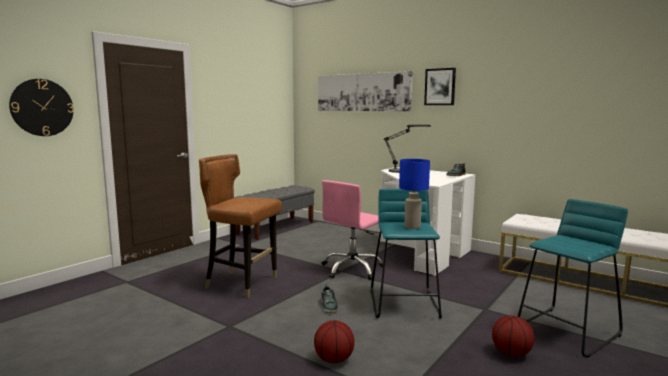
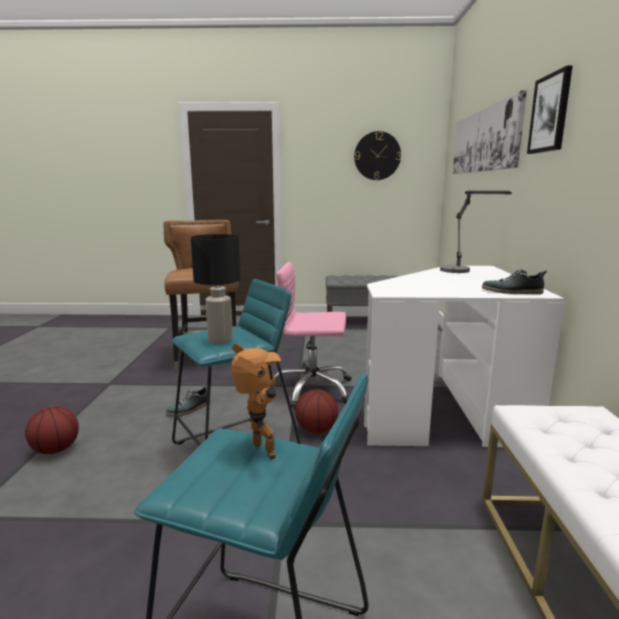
camera: 55 degrees right, 5 degrees up
(42, 107) = (138, 172): wall clock -> wall clock (377, 156)
(412, 227) = (221, 340): blue table lamp -> black table lamp
(511, 354) = (121, 590): basketball -> basketball (316, 430)
(561, 239) = (259, 453): none -> toy robot

